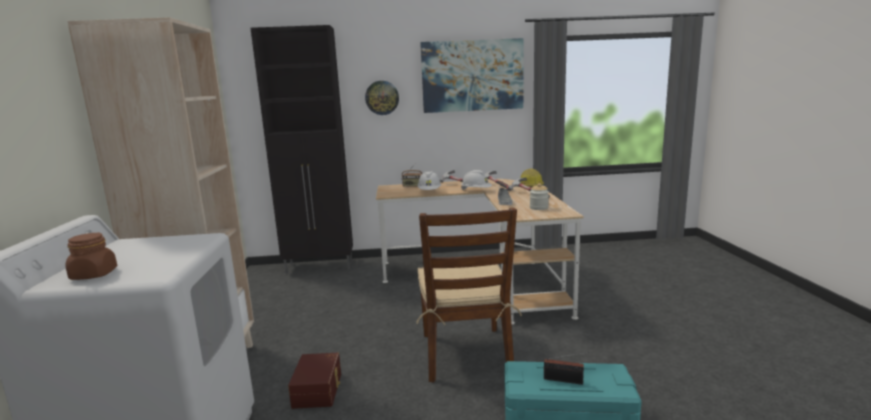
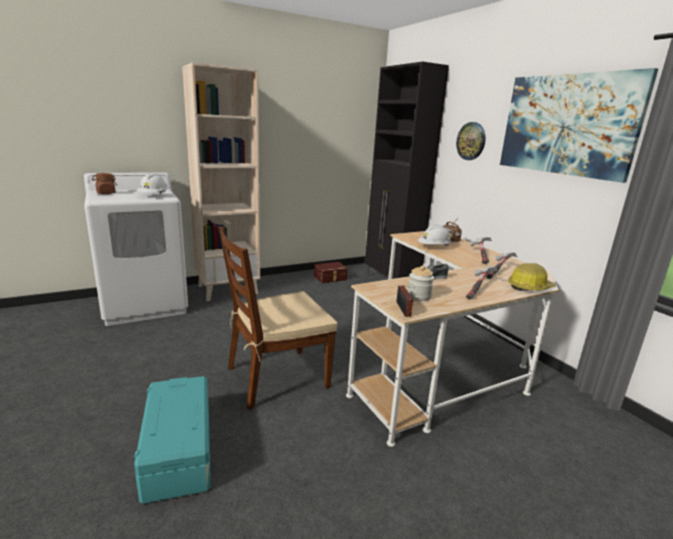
camera: 65 degrees right, 5 degrees up
(319, 390) = (210, 327): brown storage box -> brown storage box (330, 278)
(476, 191) = (463, 264): white hard hat -> white hard hat (153, 196)
(565, 380) = (168, 409): radio -> radio (403, 310)

